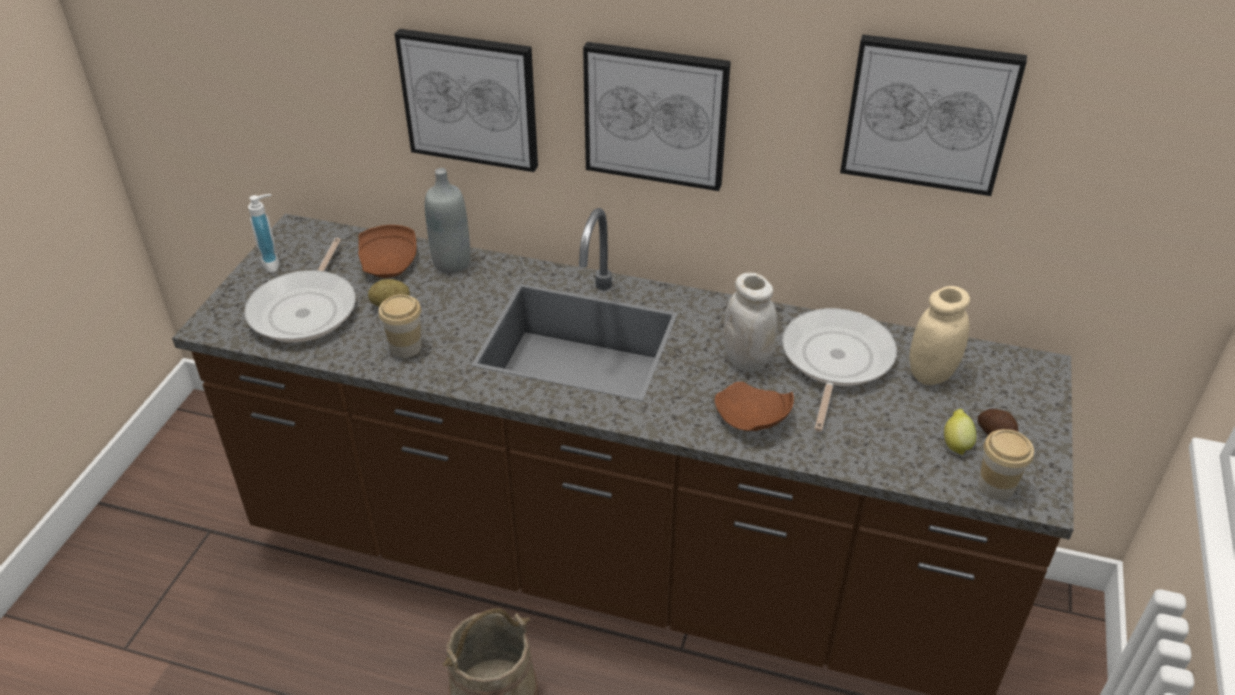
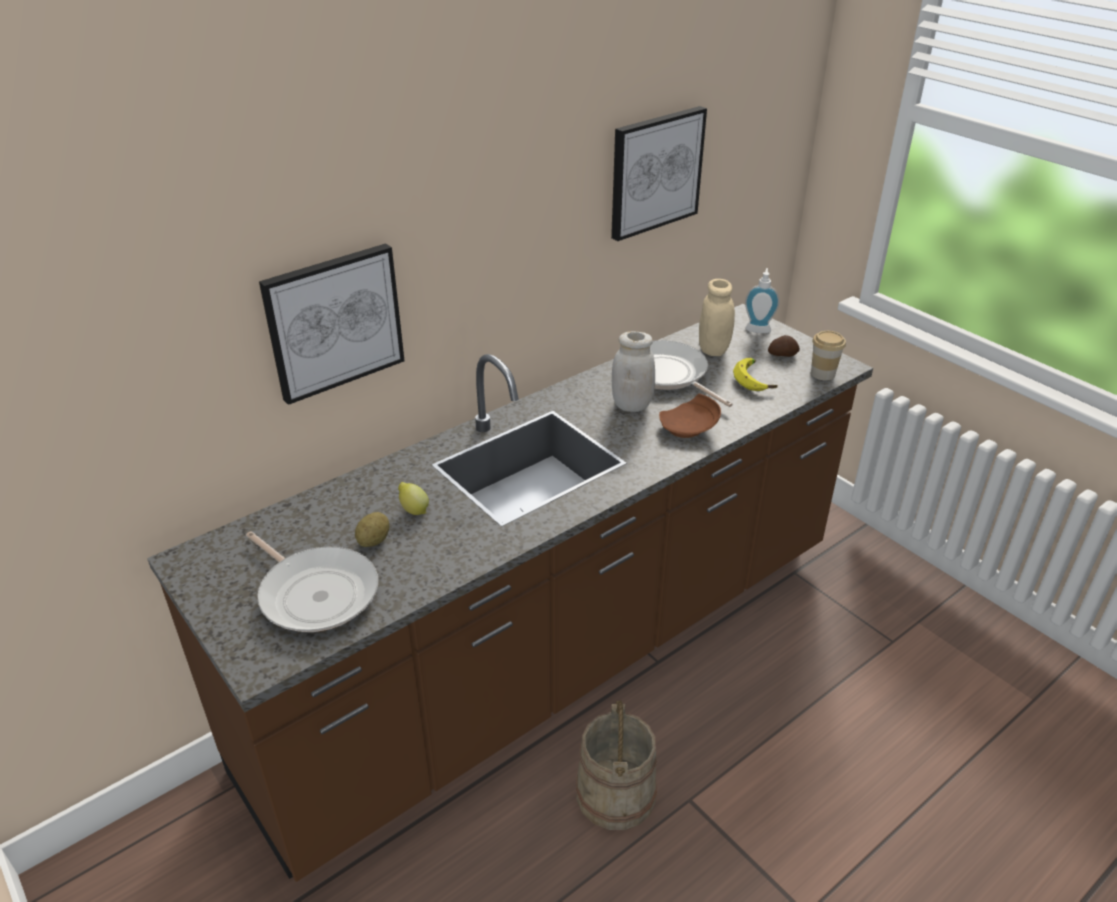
camera: 55 degrees left, 5 degrees down
(274, 262) = (217, 590): soap dispenser -> soap dispenser (758, 328)
(389, 263) = (315, 520): brown plate -> none
(405, 347) = (439, 552): cup -> none
(451, 263) = (361, 487): grey bottle -> none
(656, 115) = (488, 259): picture -> none
(908, 433) = (755, 380): none -> banana
(956, 444) = (778, 370): lemon -> lemon (413, 510)

